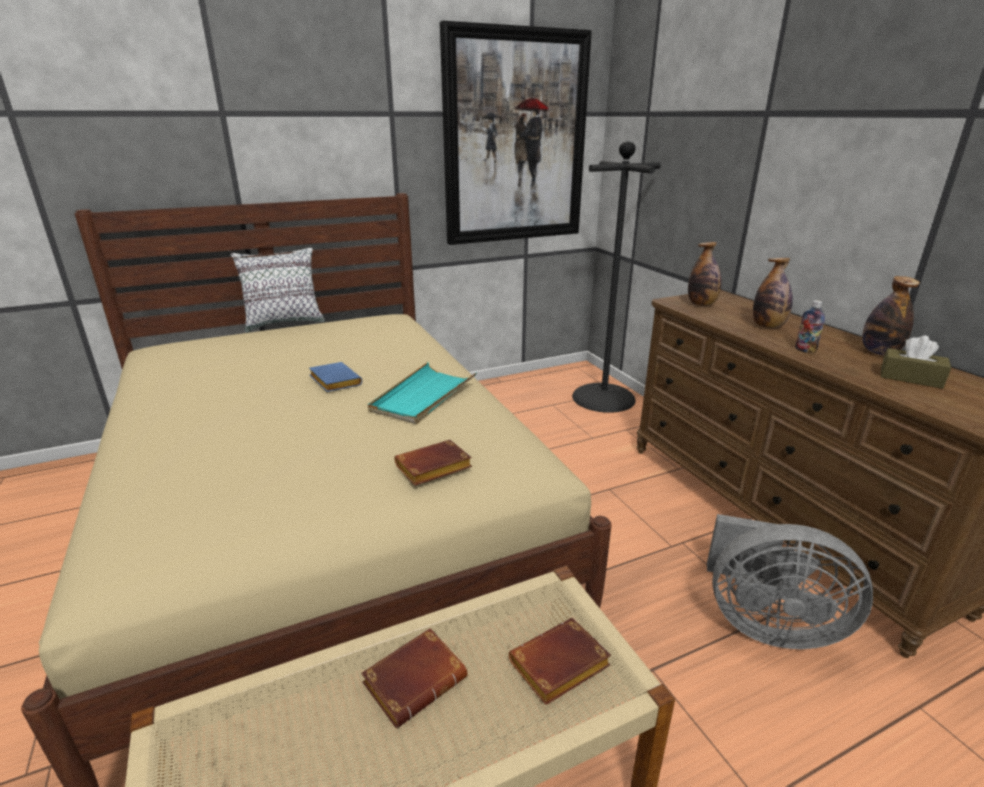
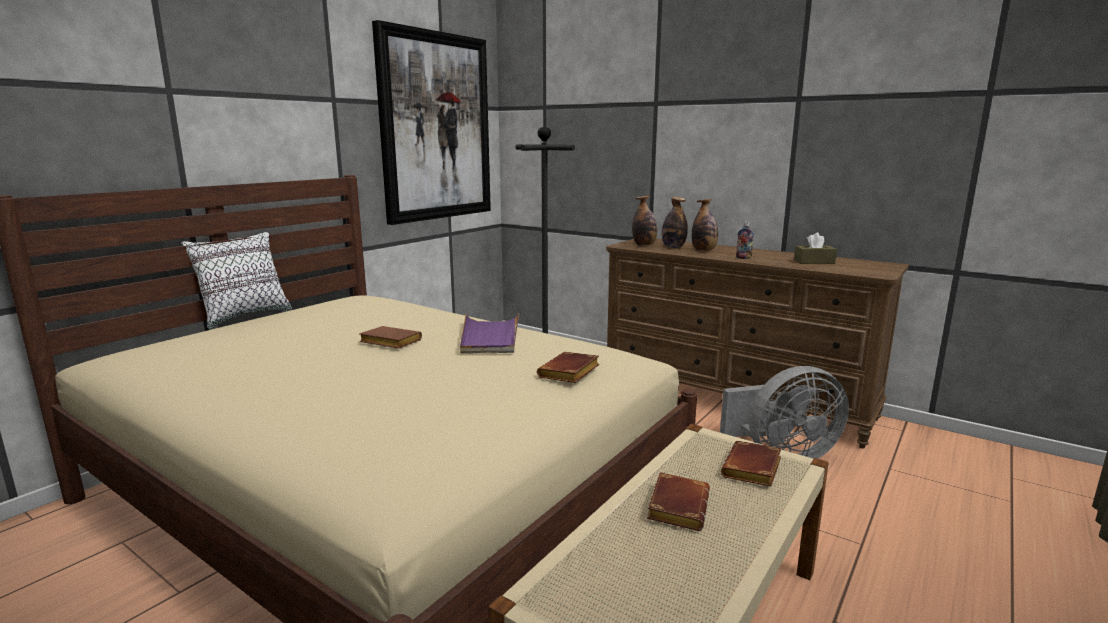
camera: 30 degrees left, 10 degrees down
(333, 381) = (388, 342): blue book -> brown book
(423, 396) = (490, 337): turquoise tray -> purple tray
(879, 352) = (782, 254): bottle -> bottle (673, 247)

